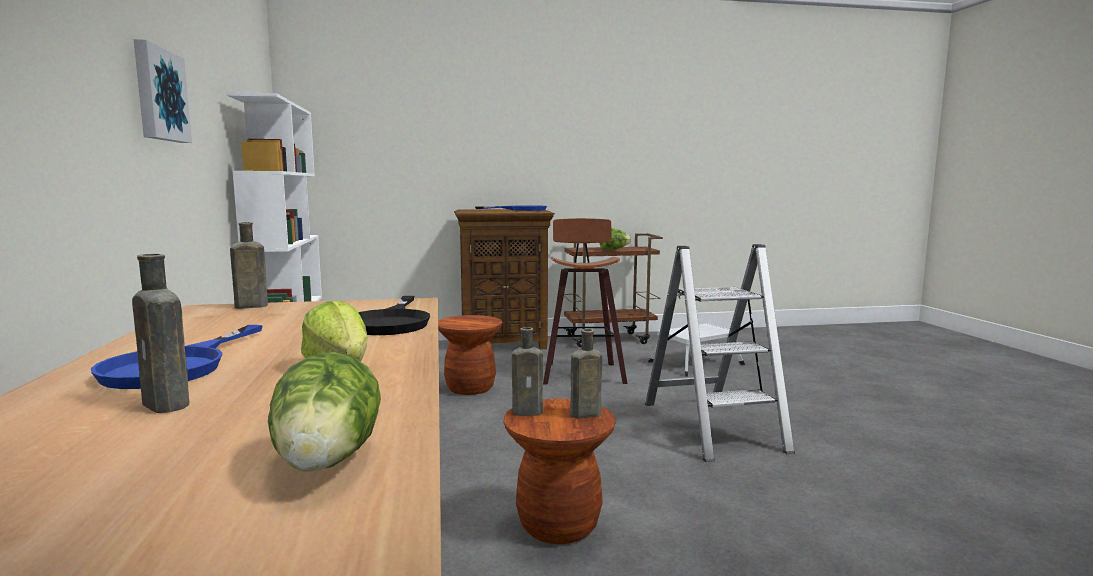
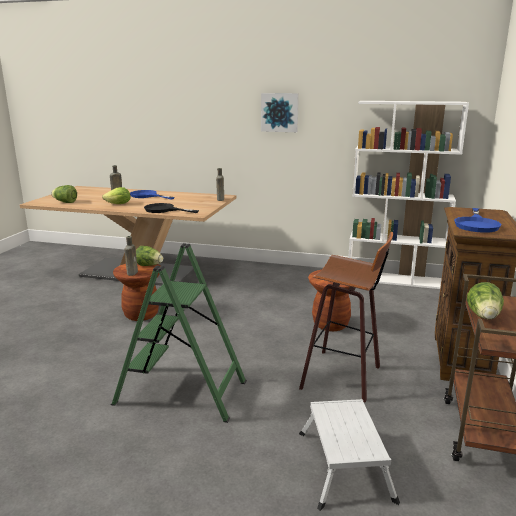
camera: 115 degrees right, 10 degrees up
(530, 412) = (149, 265): brown bottle -> lettuce
(711, 425) = (182, 392): grey step ladder -> green step ladder

